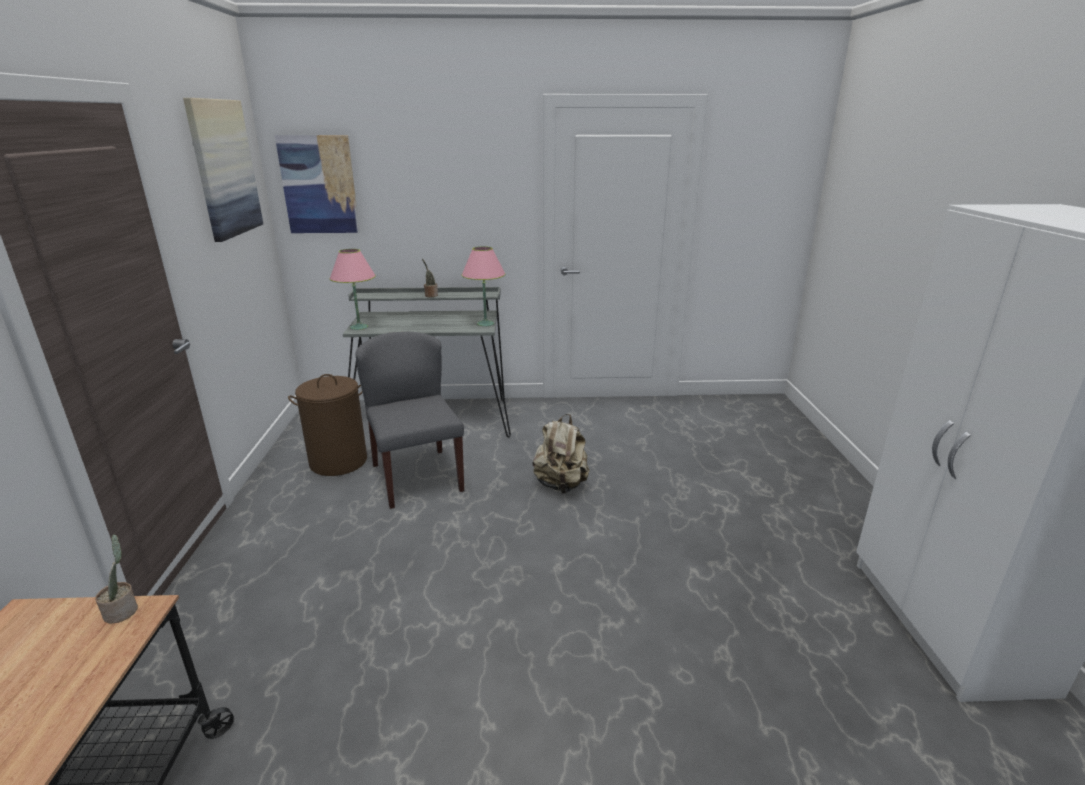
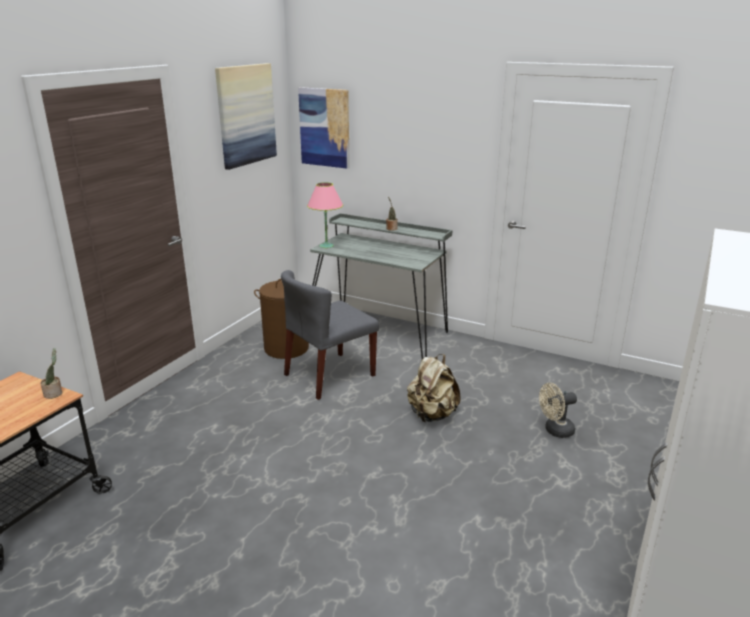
camera: 30 degrees right, 0 degrees up
(416, 477) = (329, 375): grey chair -> grey chair turned 135 degrees counterclockwise
(485, 324) = (422, 261): pink table lamp -> none
(680, 464) = (555, 431): none -> beige fan

